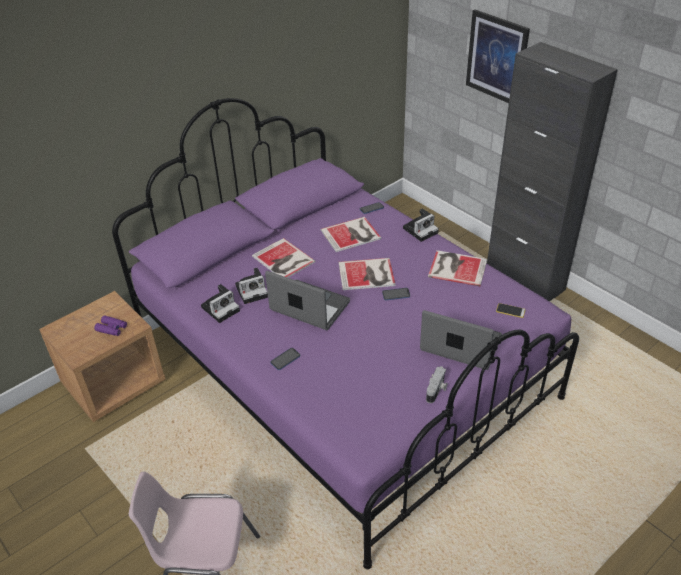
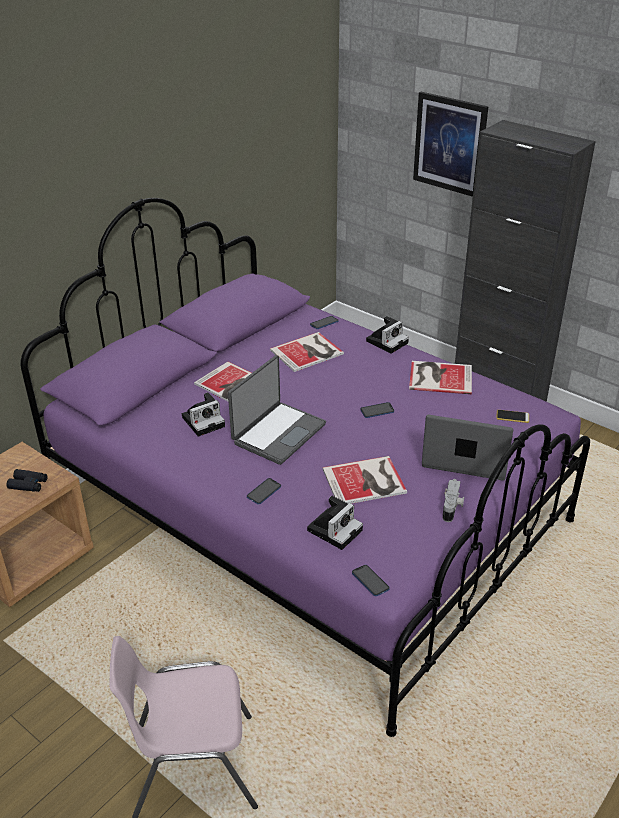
camera: 10 degrees left, 5 degrees down
(112, 328) = (28, 484): purple binoculars -> black binoculars
(221, 308) = (170, 443): camera -> camera (335, 529)
(309, 307) = (278, 433): laptop -> laptop turned 105 degrees clockwise
(352, 449) = (370, 581): none -> phone
(368, 275) = (339, 393): book -> book (366, 481)

